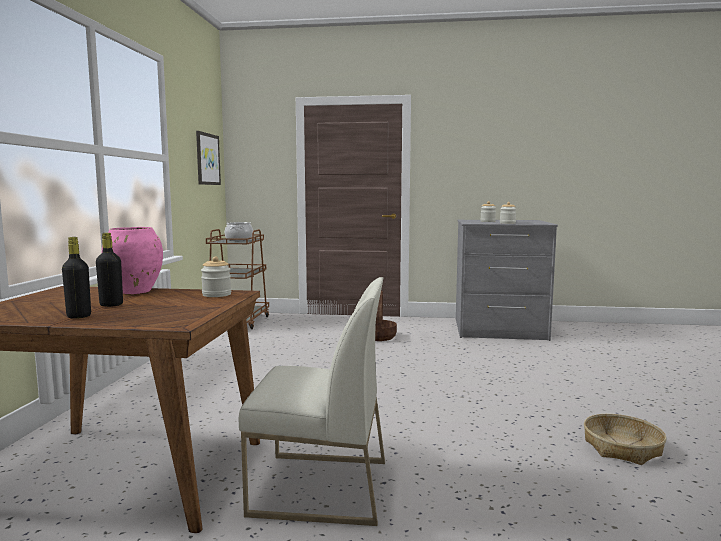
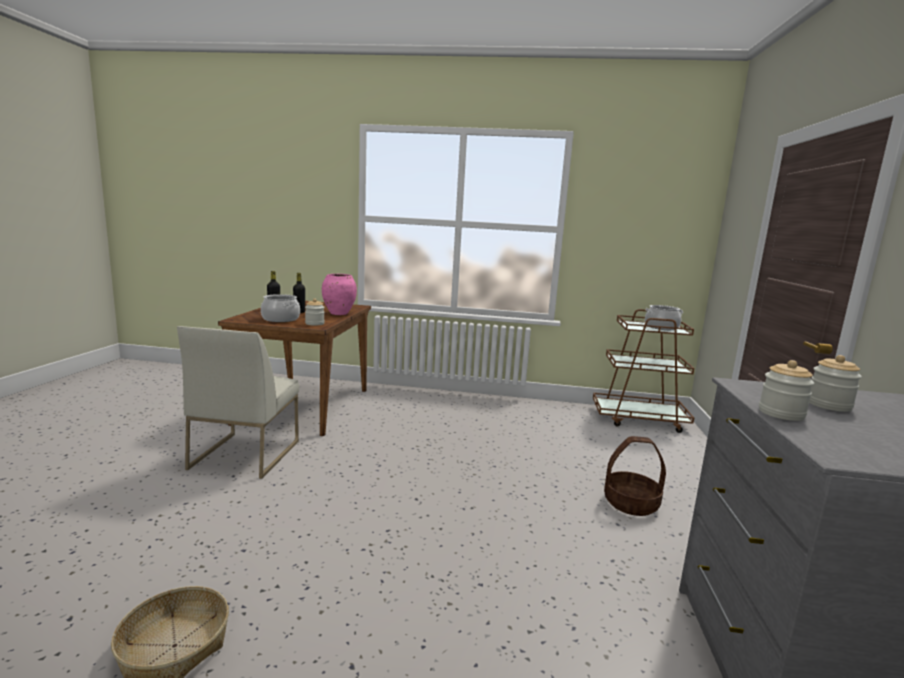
camera: 90 degrees right, 5 degrees up
(179, 307) = (281, 319): none -> cooking pot
(207, 159) = (661, 230): picture -> none

